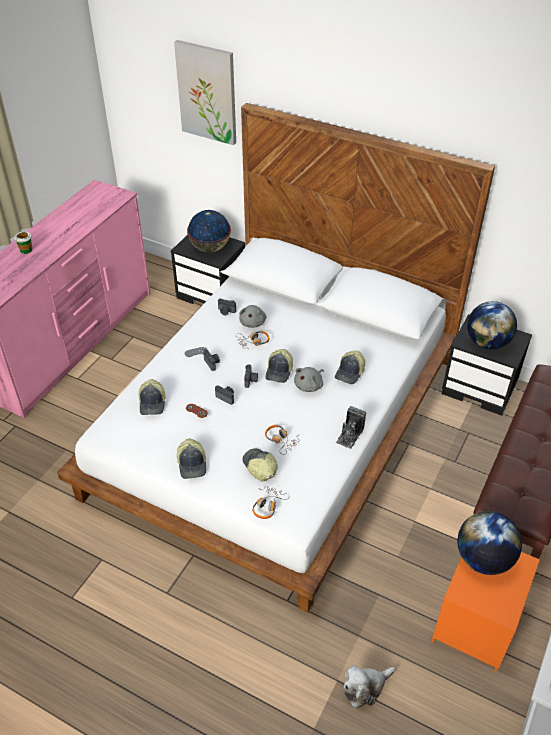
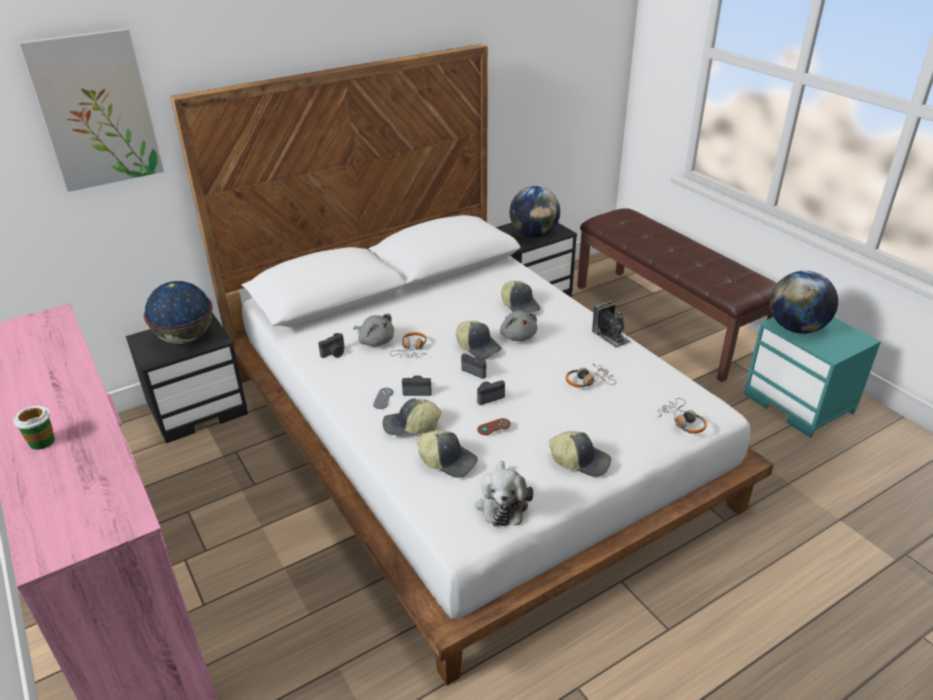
camera: 60 degrees left, 10 degrees down
(259, 467) = (619, 409): cap -> cap (411, 426)
(365, 687) = (853, 502): plush toy -> plush toy (502, 503)
(476, 624) = (799, 404): orange nightstand -> turquoise nightstand

